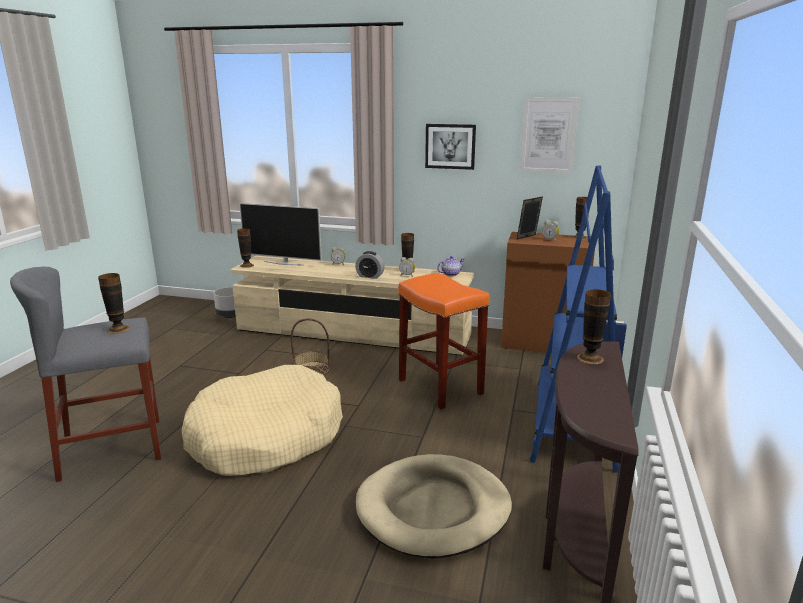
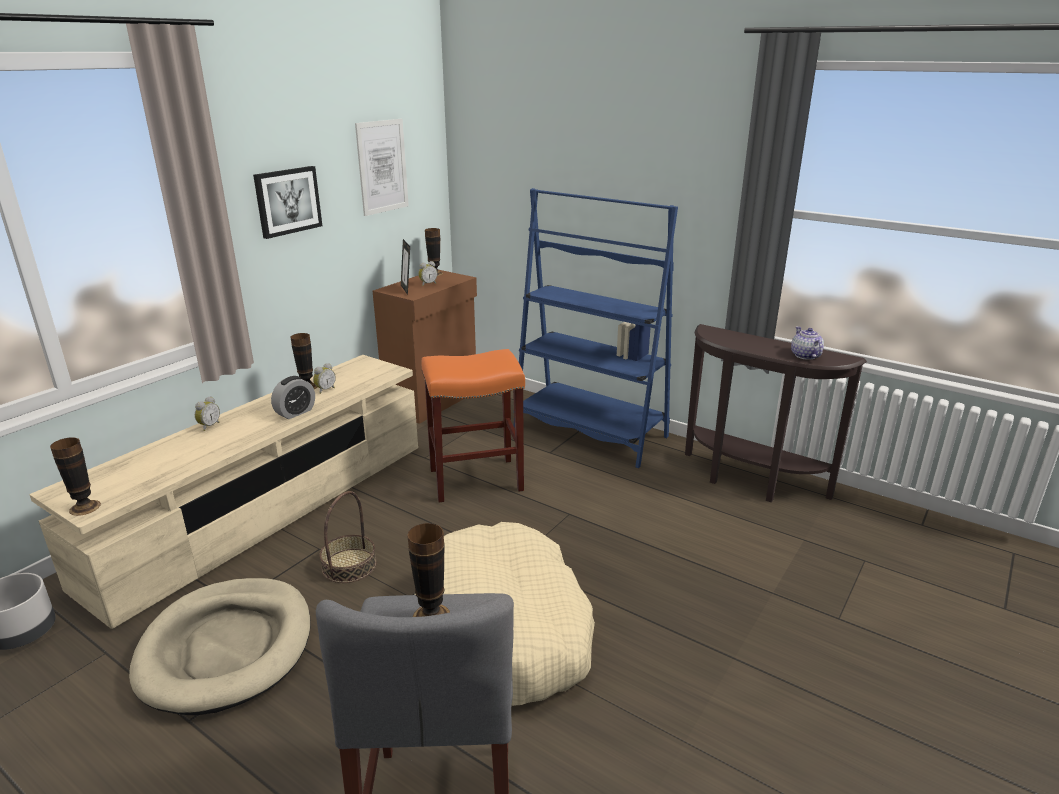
camera: 70 degrees left, 5 degrees up
(284, 263) = (130, 469): television -> none
(433, 509) = (689, 534): beige dog bed -> beige dog bed (227, 648)
(450, 274) = (352, 366): teapot -> teapot (805, 356)
(590, 358) = (729, 338): vase -> none

